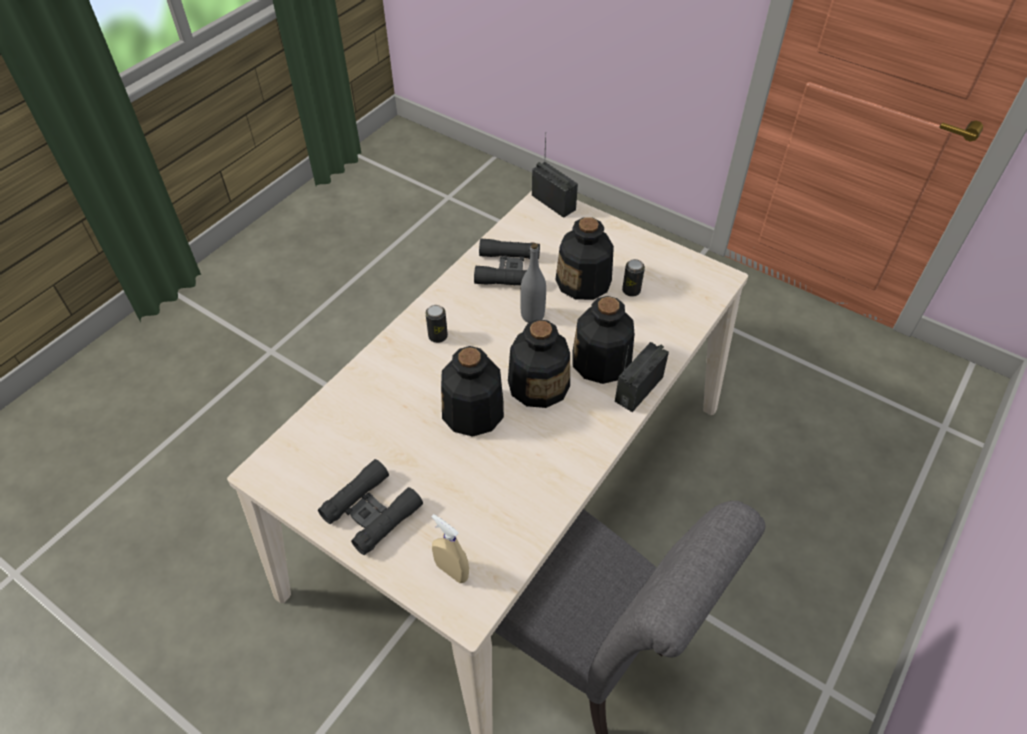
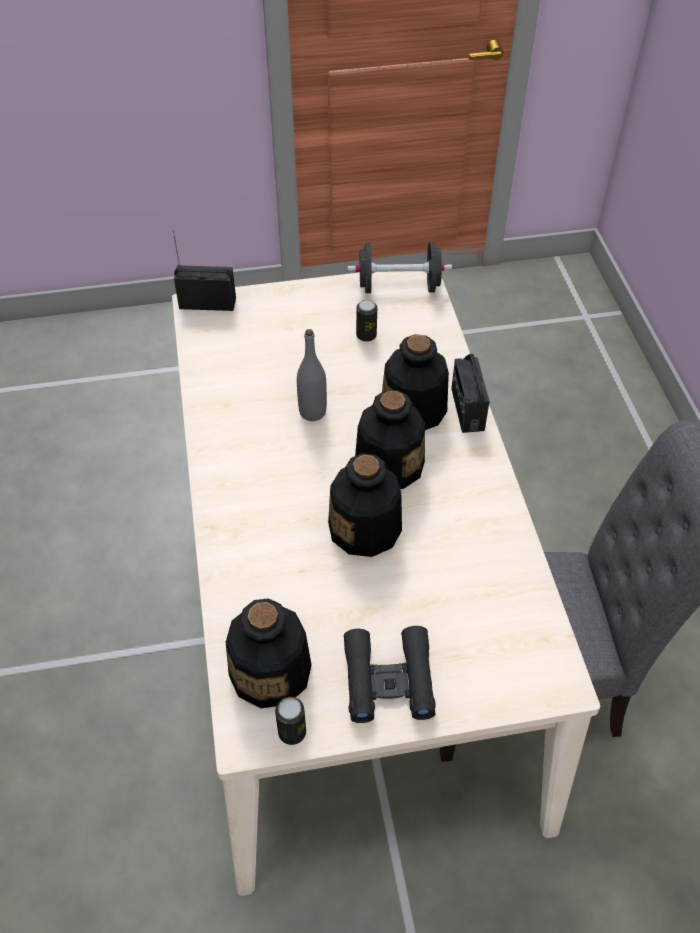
camera: 45 degrees left, 0 degrees up
(438, 336) = (253, 490): can -> can (292, 732)
(452, 571) = (510, 665): beige spray bottle -> none
(507, 269) = (240, 388): black binoculars -> none
(584, 282) = (319, 354): bottle -> bottle (271, 671)
(697, 273) = (398, 287): none -> black dumbbell

